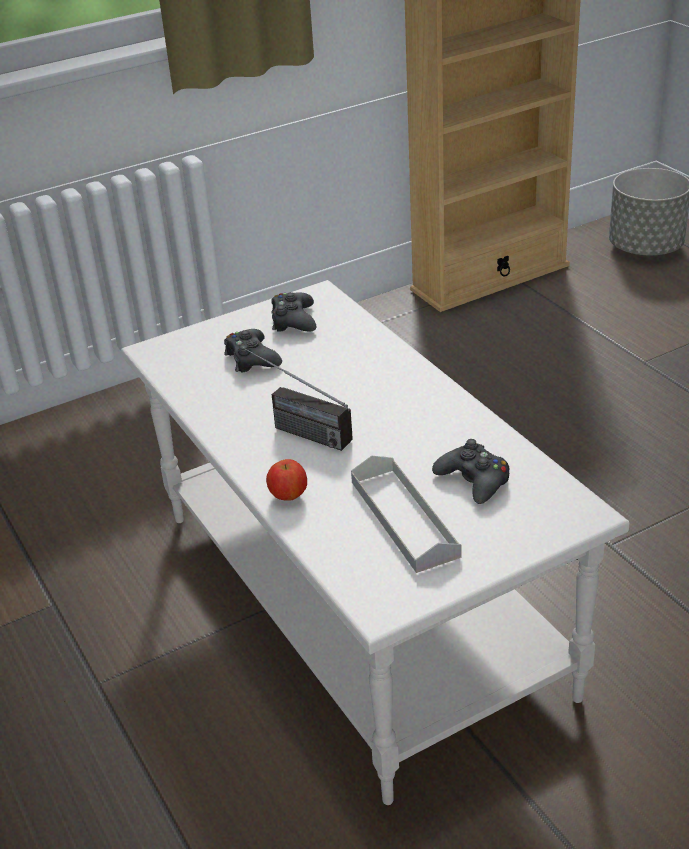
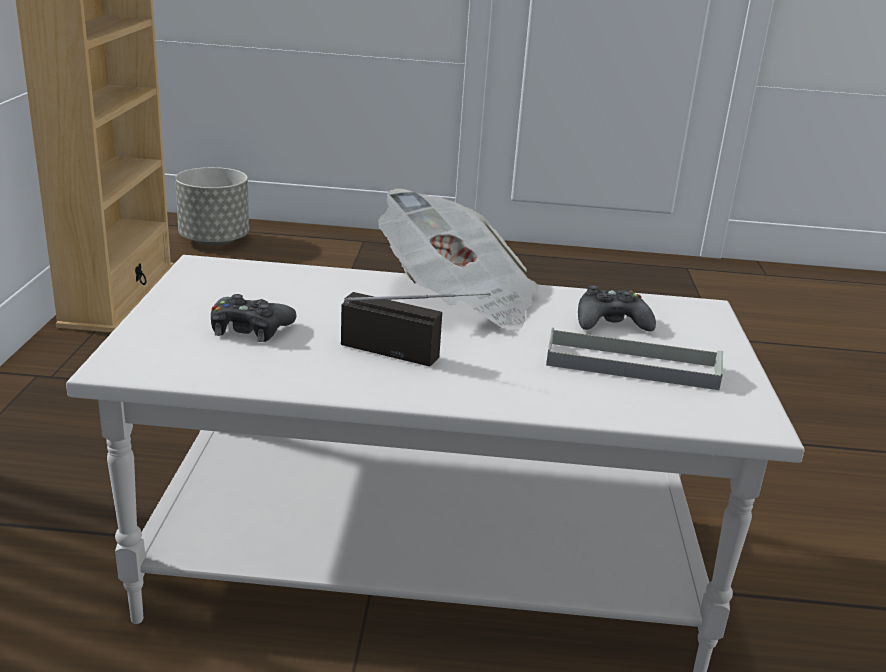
camera: 60 degrees left, 10 degrees down
(288, 496) = (527, 399): apple -> none
(293, 320) = (222, 289): black game controller -> none
(294, 429) = (415, 356): radio -> radio turned 135 degrees counterclockwise
(412, 403) = (459, 300): none -> newspaper

